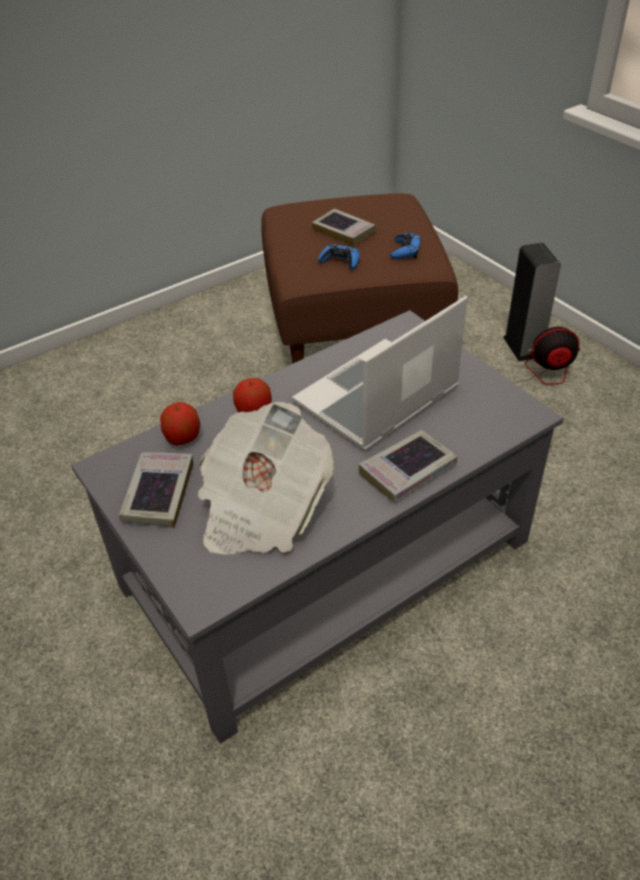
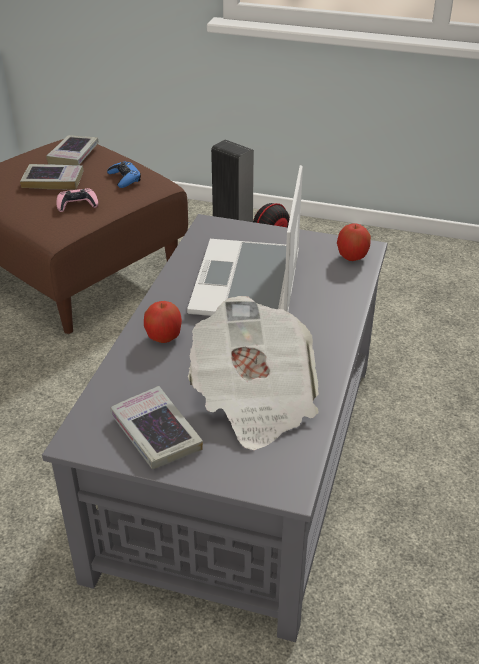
camera: 40 degrees left, 5 degrees down
(182, 438) = (124, 383): apple -> apple (352, 256)
(340, 261) = (77, 204): blue game controller -> pink game controller
(407, 471) = (329, 321): book -> book (73, 155)

